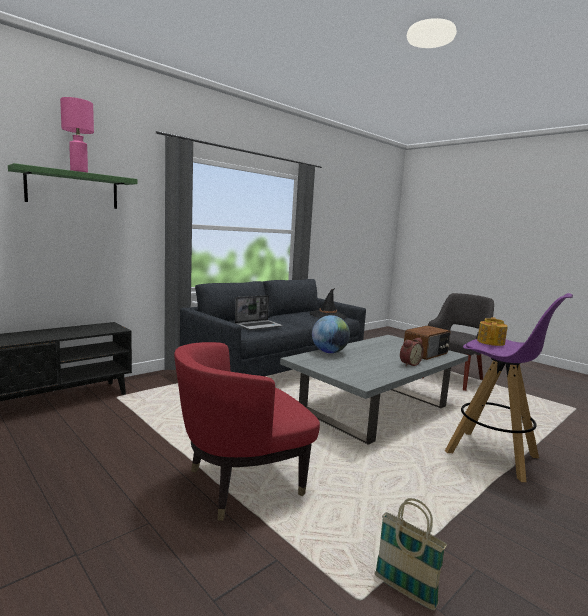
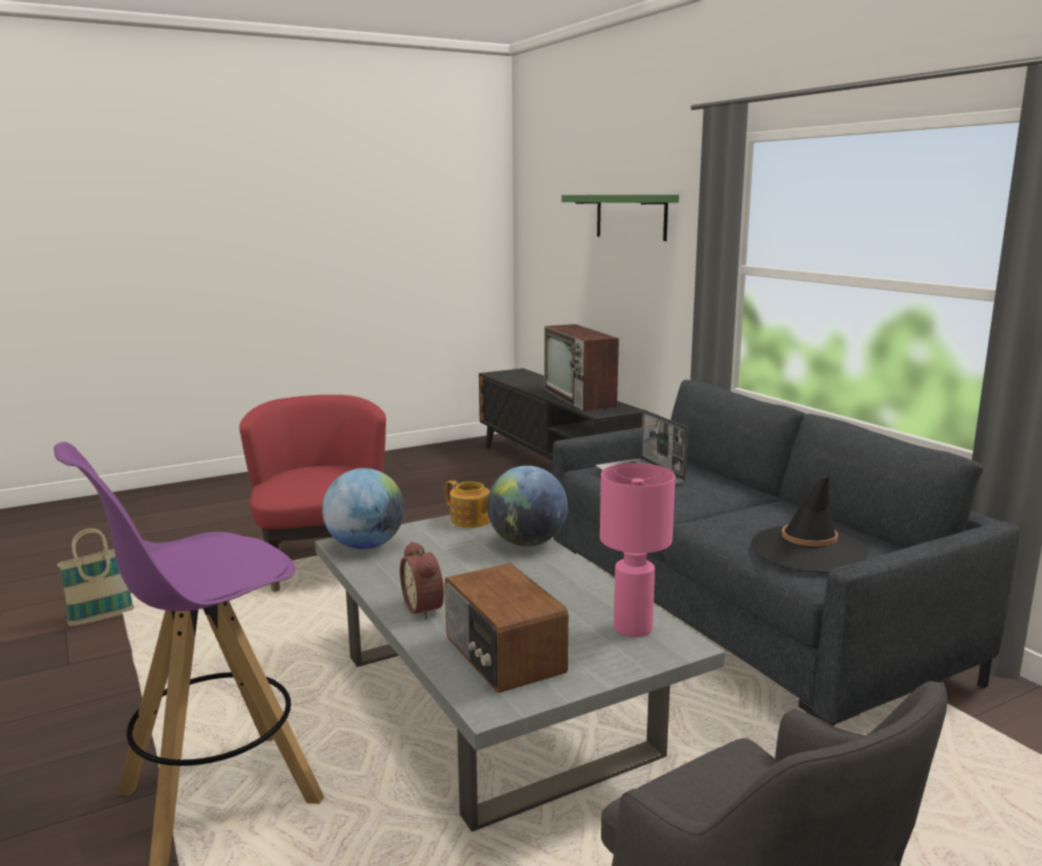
camera: 105 degrees right, 5 degrees up
(62, 332) = (580, 398): none -> television
(78, 172) = (616, 194): pink table lamp -> pink table lamp (632, 628)
(361, 379) = (365, 546): none -> globe
(491, 342) = (231, 554): teapot -> teapot (471, 521)

